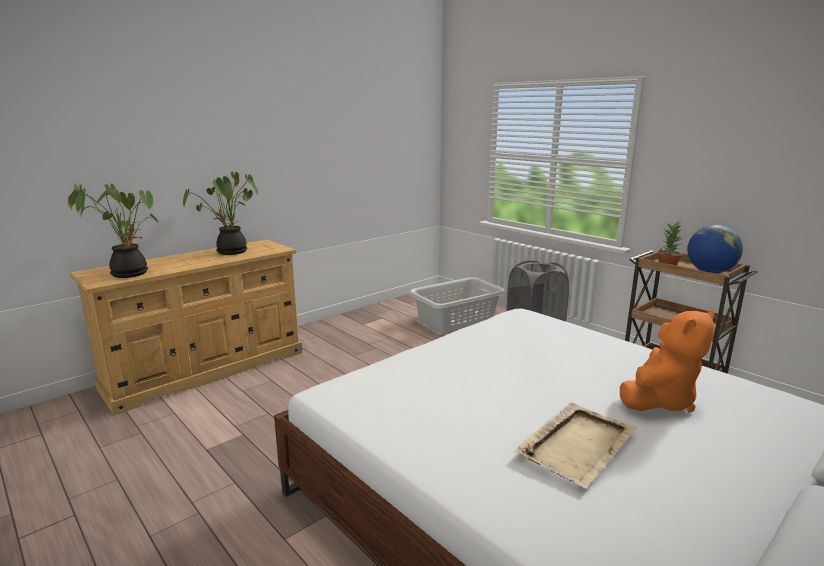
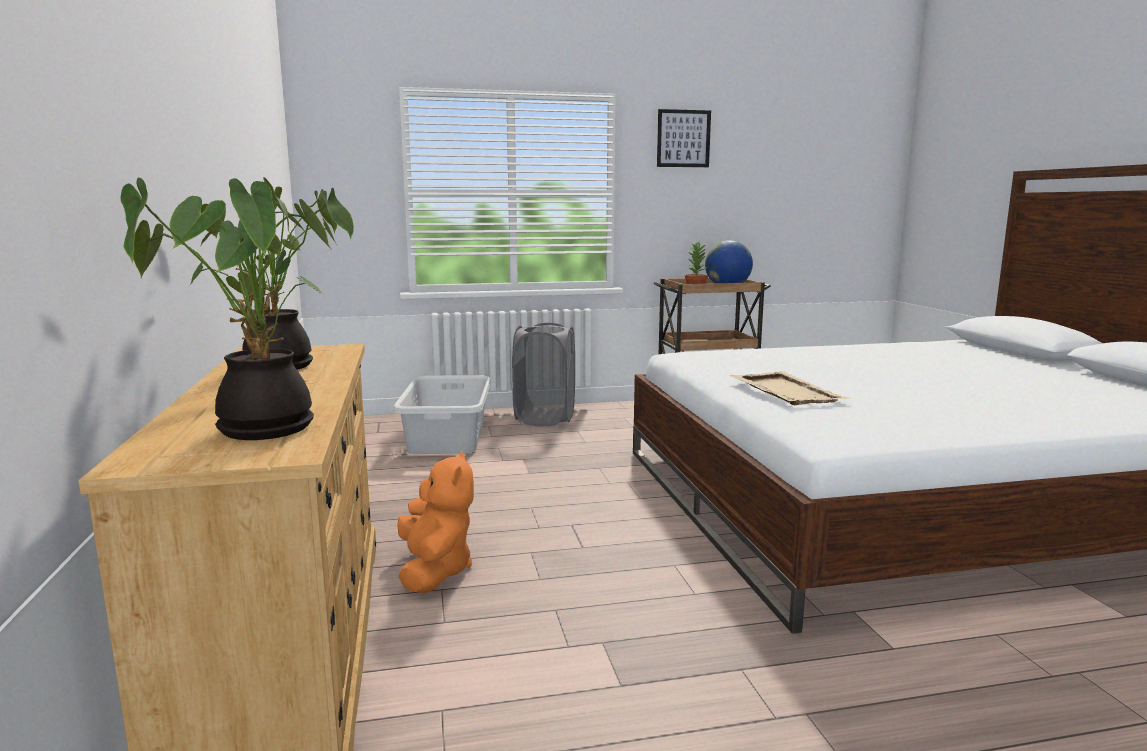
camera: 60 degrees left, 5 degrees down
(577, 445) = (986, 387): beige tray -> beige tray (785, 391)
(659, 400) = (911, 361): orange plush toy -> orange plush toy (434, 571)
(707, 116) = (683, 138): none -> picture

